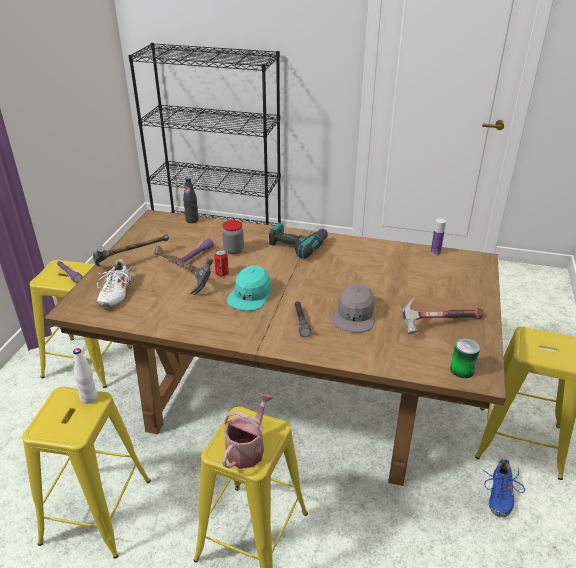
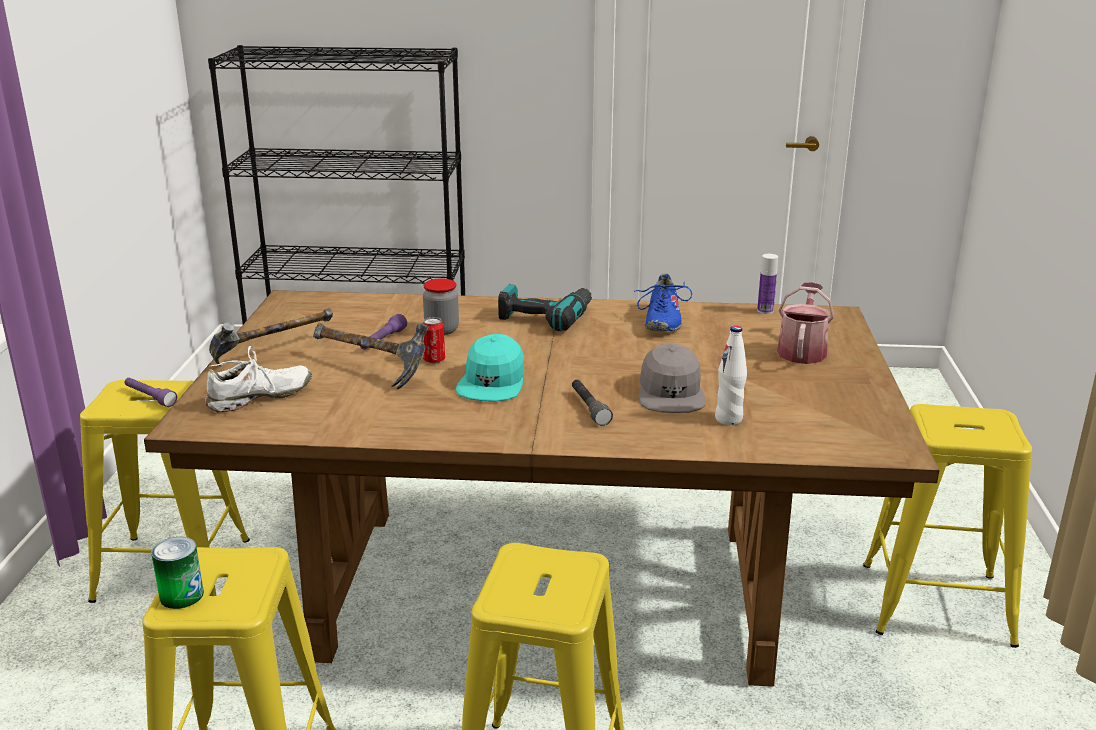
camera: 10 degrees left, 10 degrees down
(89, 397) = (247, 556): white bottle -> white bottle (728, 419)
(115, 293) = (260, 398): white shoe -> white shoe turned 120 degrees counterclockwise
(192, 220) = (356, 298): black bottle -> none
(248, 448) = (548, 593): watering can -> watering can (802, 350)
(438, 324) = (804, 393): hammer -> none
(462, 370) = (861, 443): can -> can (182, 595)
(499, 494) = (929, 679): blue shoe -> blue shoe (661, 320)

